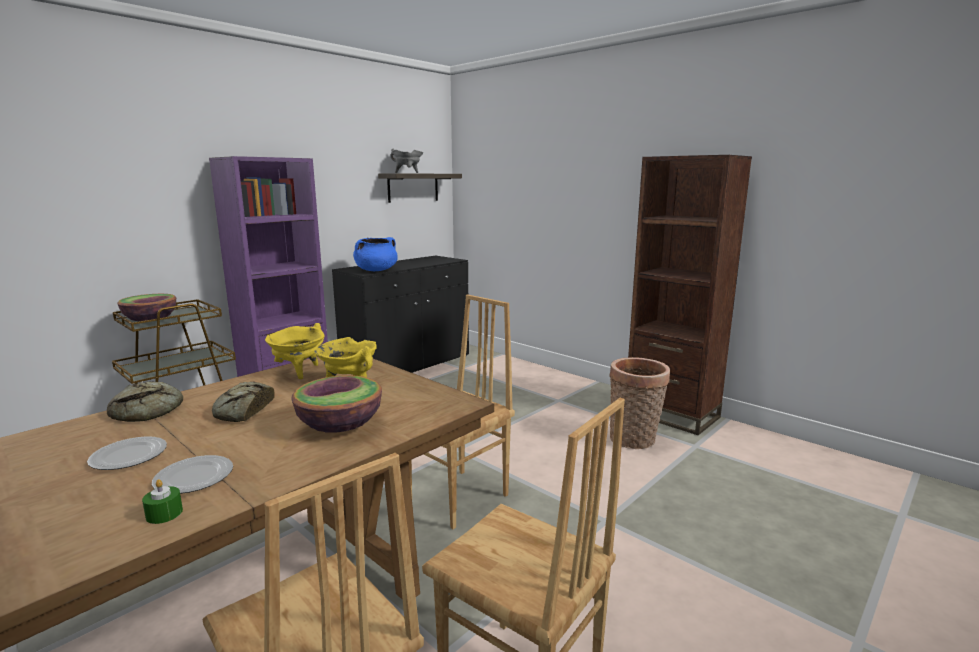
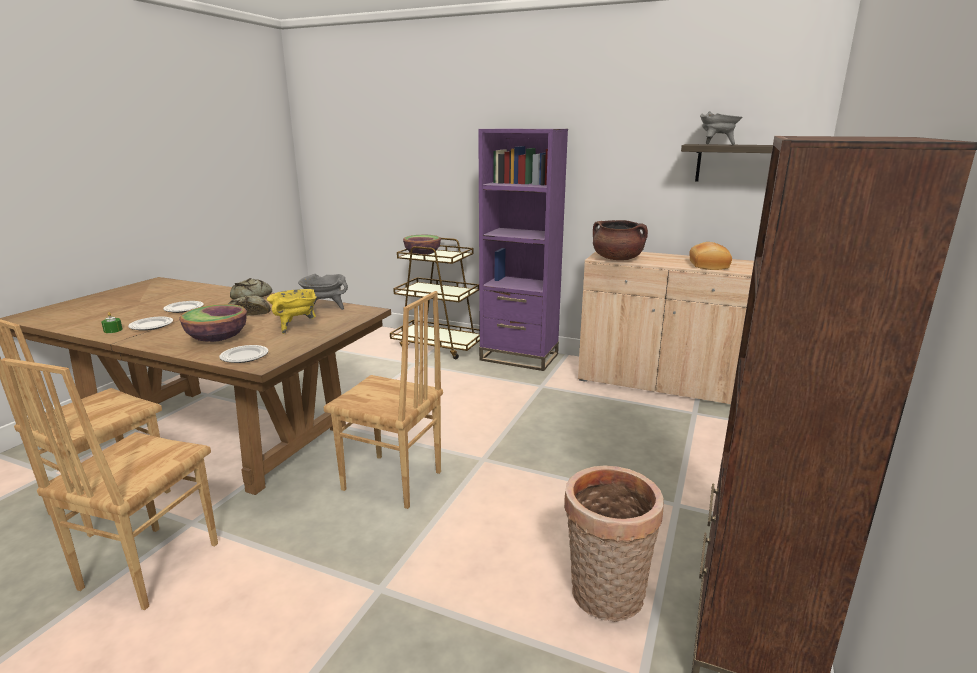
camera: 70 degrees right, 5 degrees up
(298, 372) = (325, 308): yellow cooking pot -> grey cooking pot
(376, 270) = (617, 259): blue cooking pot -> brown cooking pot
(408, 365) = (659, 382): black cabinet -> beige cabinet
(428, 410) = (245, 356): none -> plate
(429, 262) = (707, 265): none -> bread

